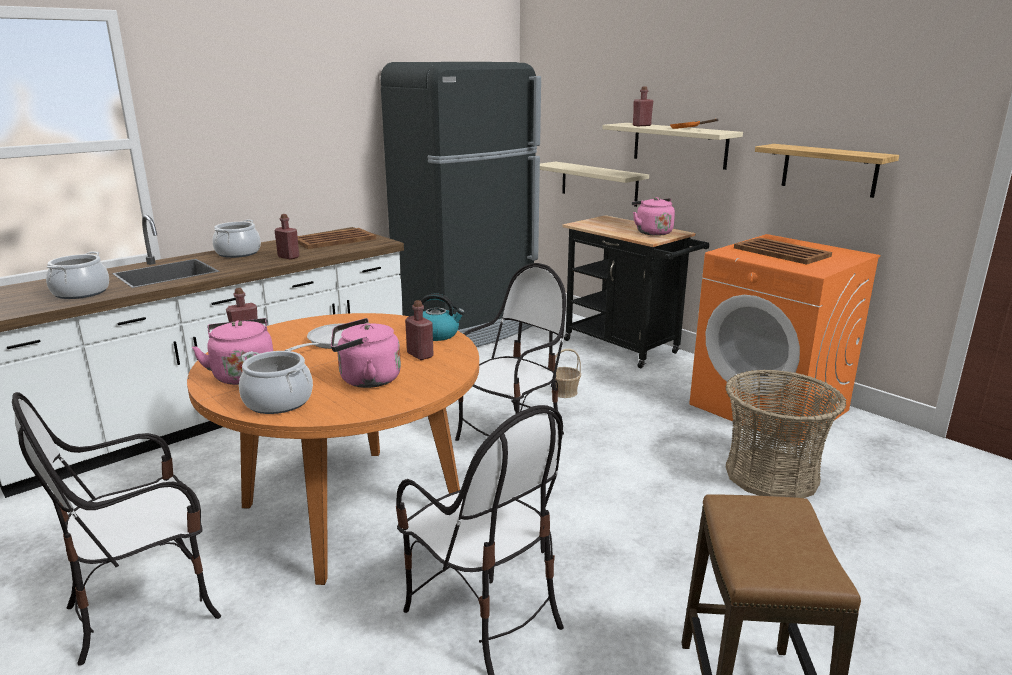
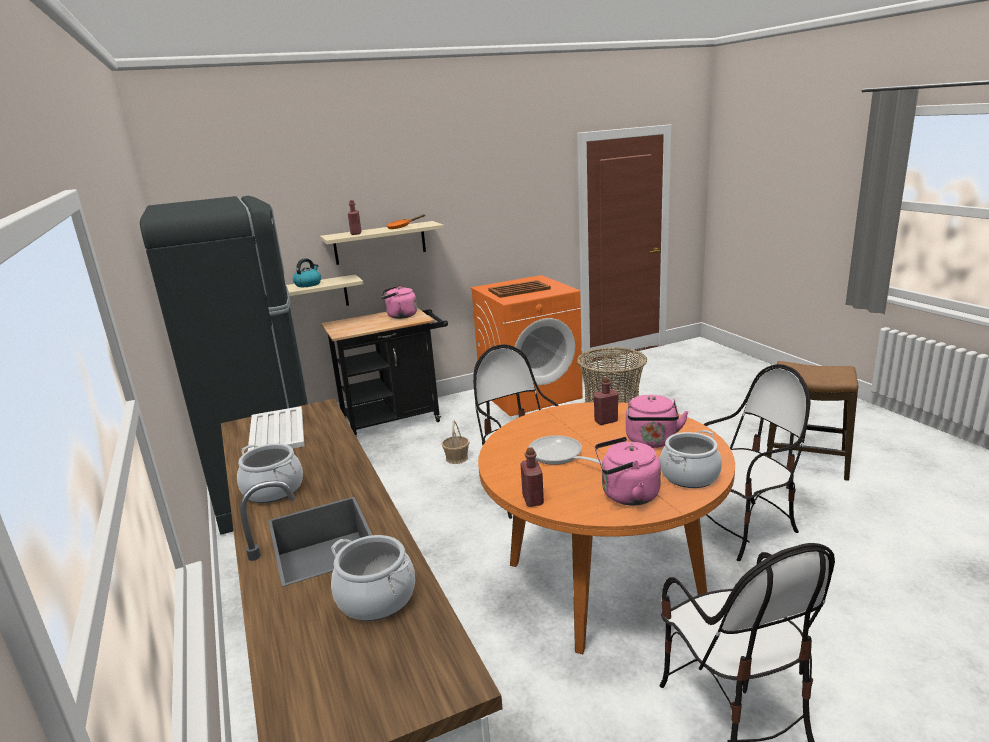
camera: 70 degrees left, 0 degrees up
(288, 257) = (331, 456): red bottle -> none
(334, 240) = (277, 432): brown tray -> white tray
(438, 334) = (562, 413): kettle -> kettle (308, 284)
(829, 170) = (498, 233): shelf -> none

